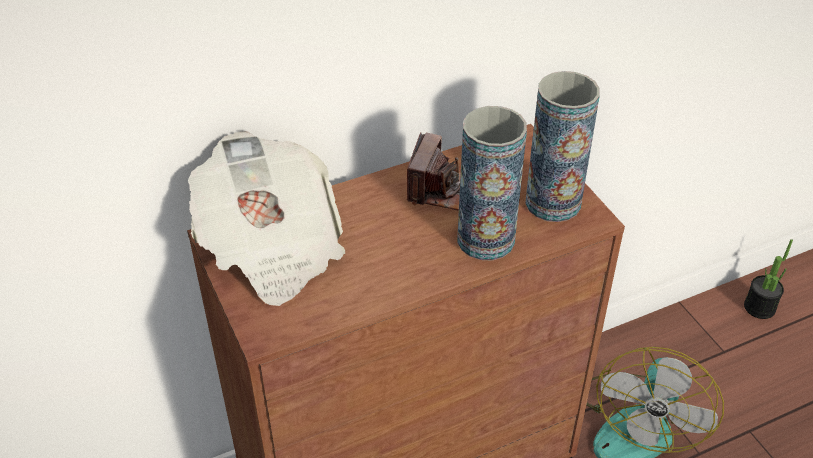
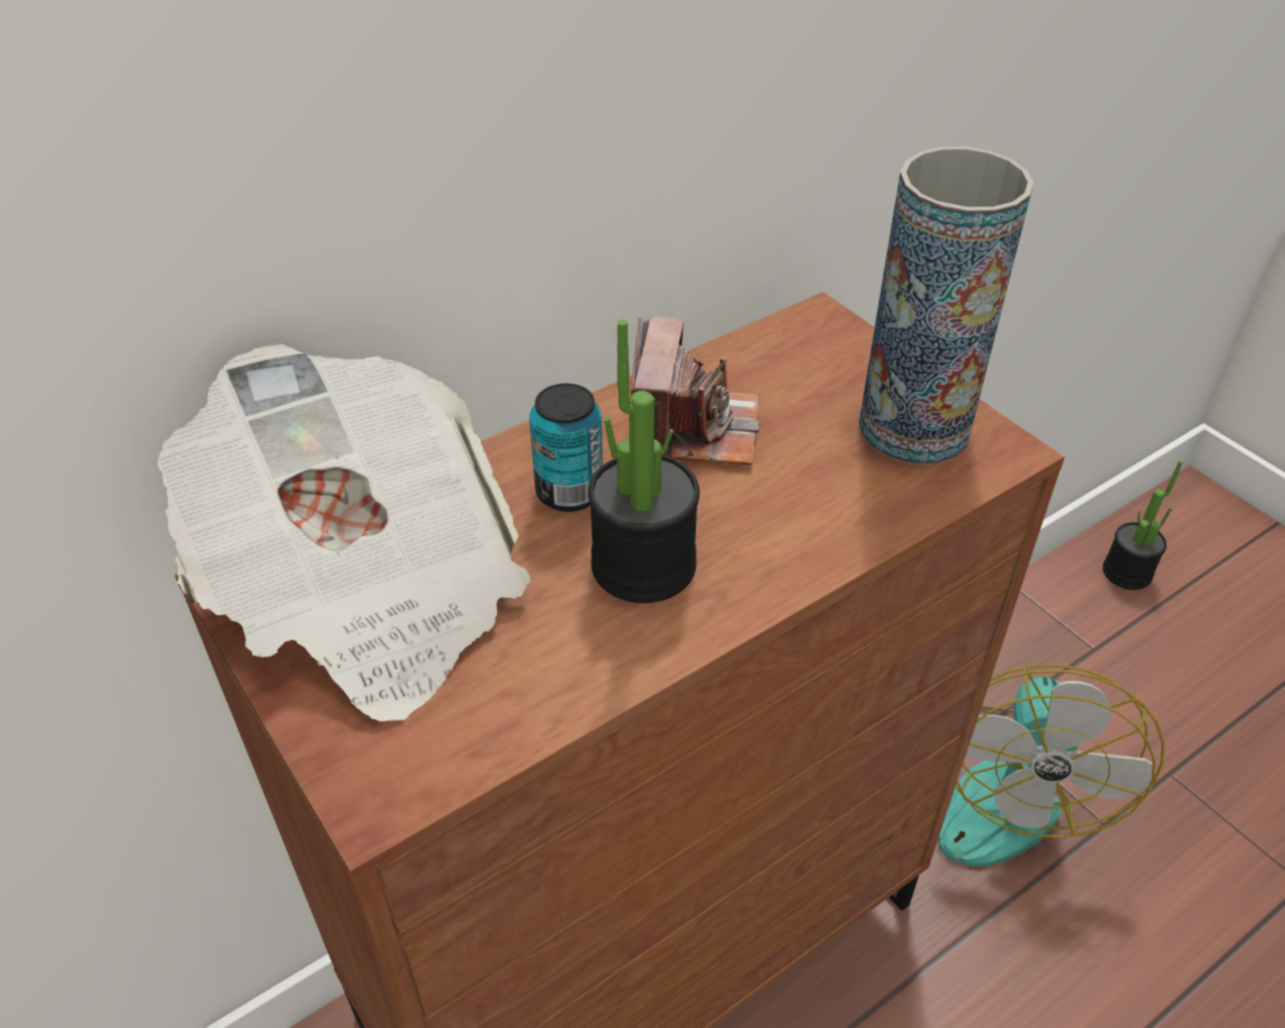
camera: 10 degrees left, 0 degrees up
(374, 214) = (570, 492): none -> can
(400, 253) = (643, 565): none -> potted plant
(485, 239) = (808, 516): vase -> none

